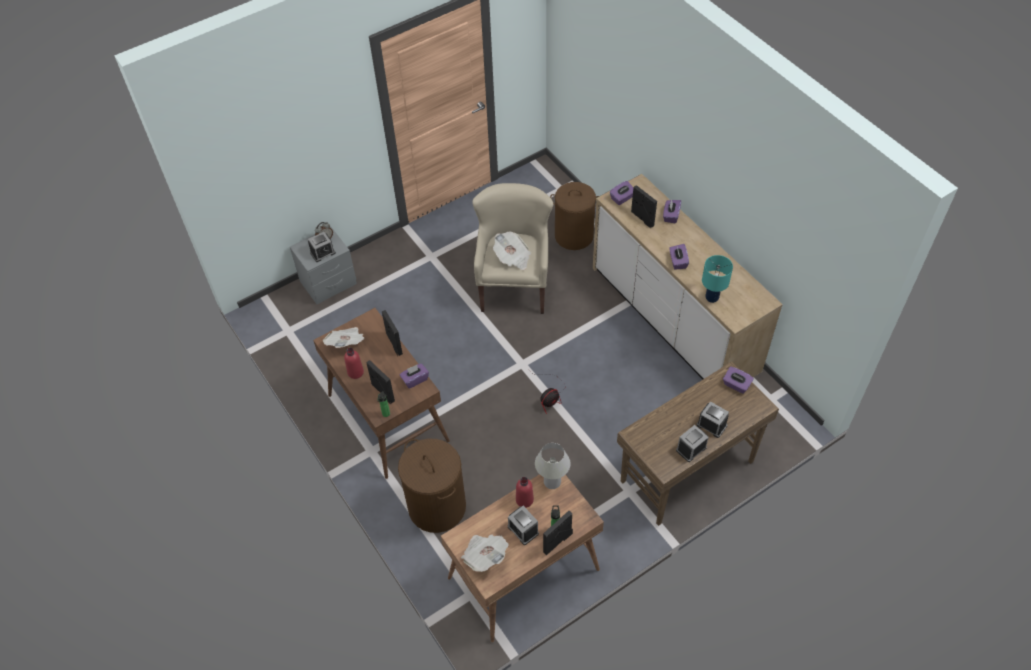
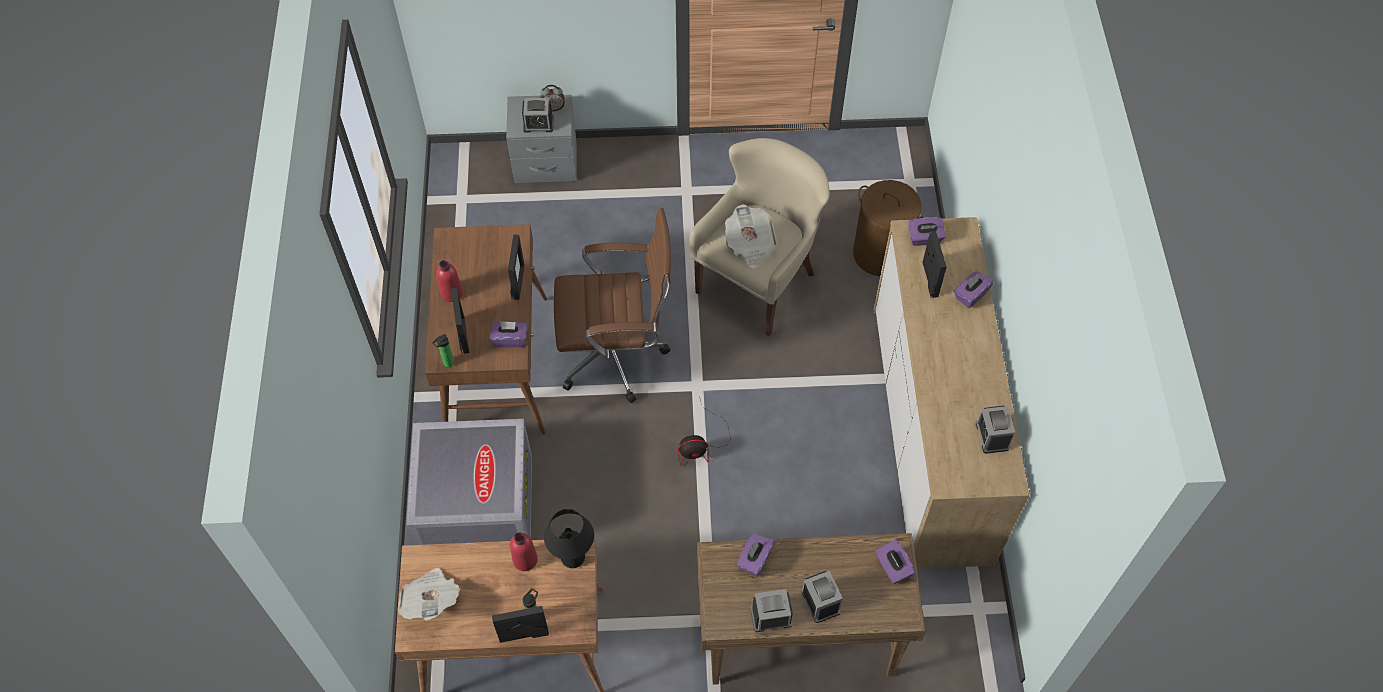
camera: 30 degrees right, 5 degrees up
(346, 343) = (466, 252): newspaper -> none
(436, 506) = (475, 504): brown laundry basket -> grey storage box
(460, 372) = (617, 356): none -> brown office chair
(523, 530) = (496, 595): alarm clock -> alarm clock (992, 436)
(552, 482) = (573, 557): white table lamp -> black table lamp
(677, 262) = (932, 362): purple tissue box -> purple tissue box (754, 560)
(712, 298) = (940, 436): turquoise table lamp -> none

